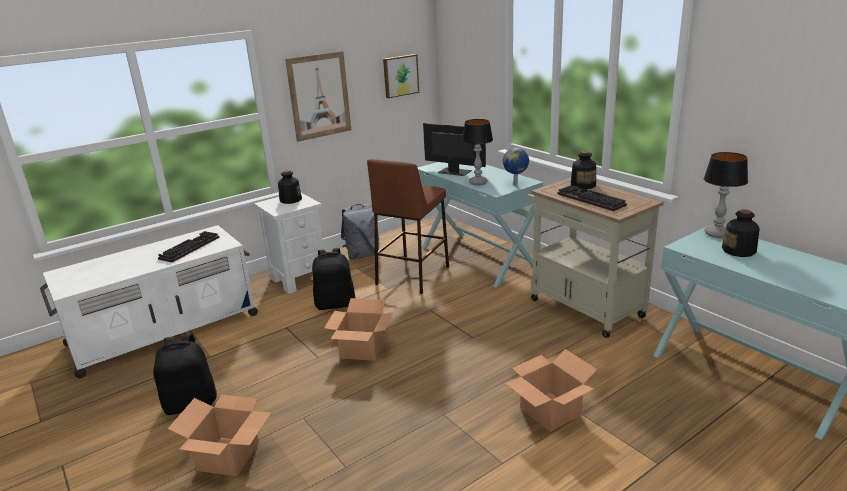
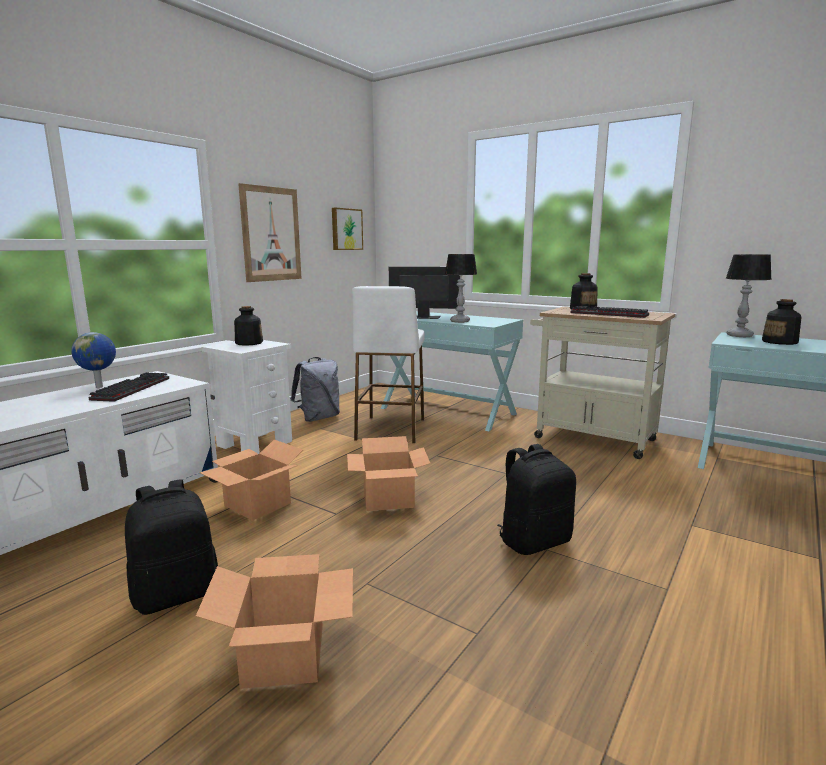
camera: 20 degrees left, 10 degrees down
(335, 304) = (319, 461): black backpack -> black backpack (534, 541)
(412, 275) = (390, 429): brown stool -> white stool
(516, 185) = (500, 321): globe -> globe (100, 387)
(551, 412) = (660, 528): cardboard box -> cardboard box (258, 504)

